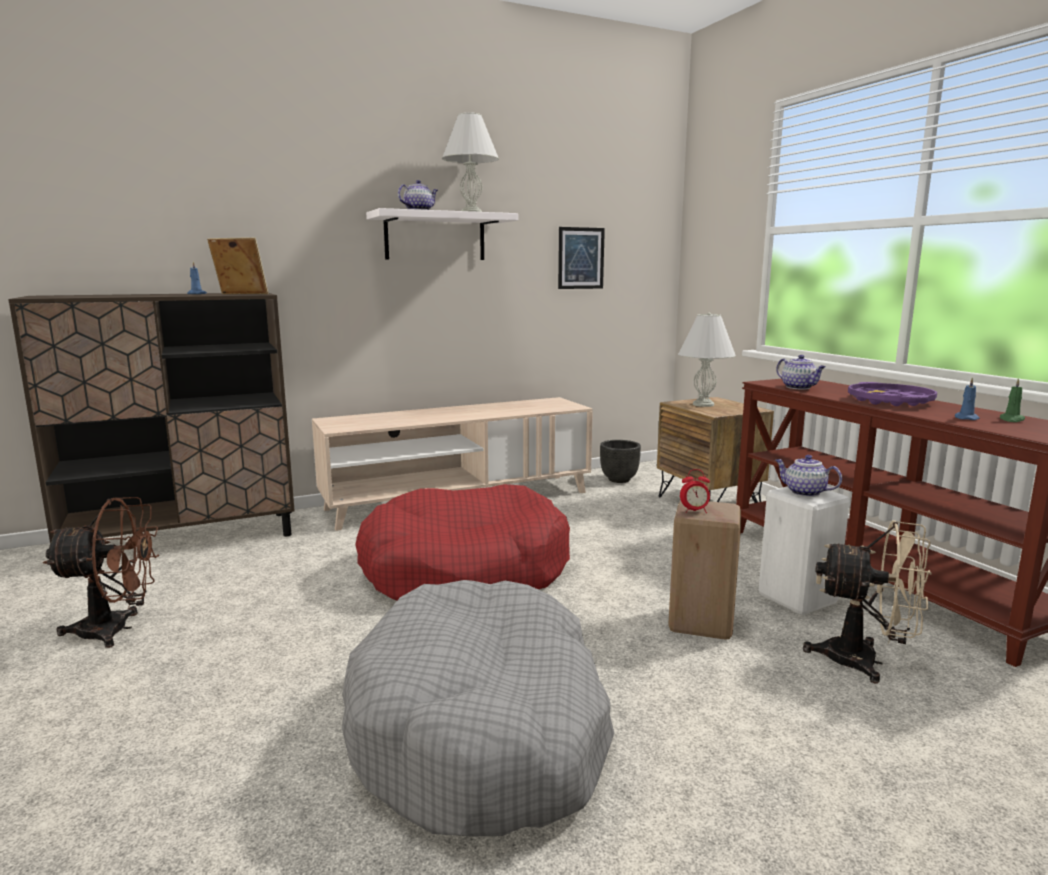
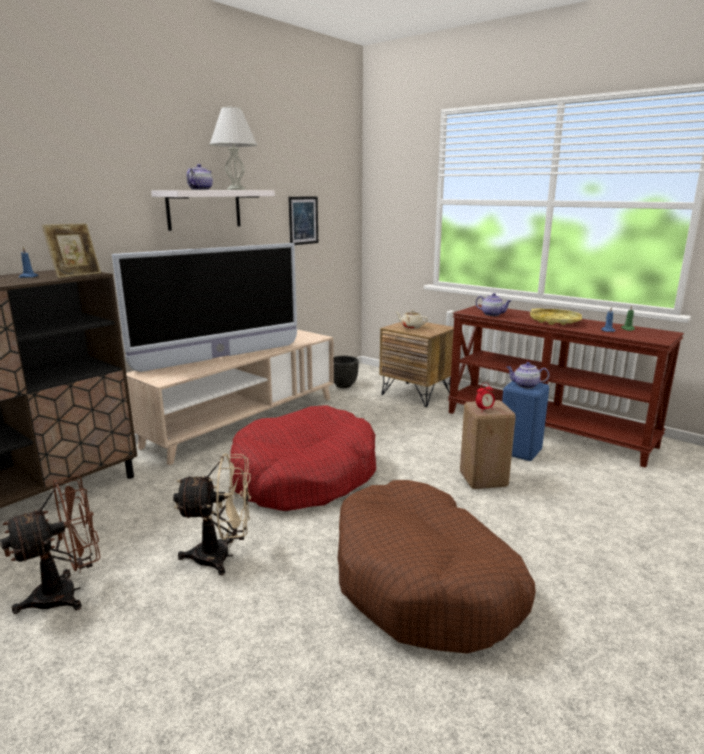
camera: 25 degrees left, 5 degrees up
(241, 294) = (76, 275): picture frame -> picture frame turned 150 degrees clockwise
(429, 414) = (220, 357): none -> television
(482, 730) = (425, 583): grey dog bed -> brown dog bed
(704, 404) = (411, 327): white table lamp -> beige teapot
(799, 599) = (521, 451): white stool -> blue stool
(865, 661) = (581, 482): beige fan -> beige fan (222, 556)
(890, 401) = (554, 321): purple tray -> yellow tray

